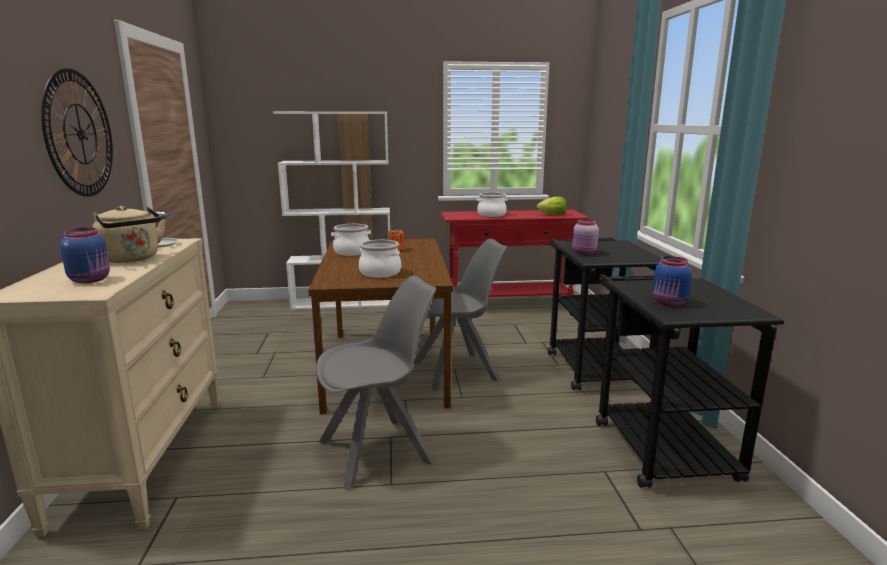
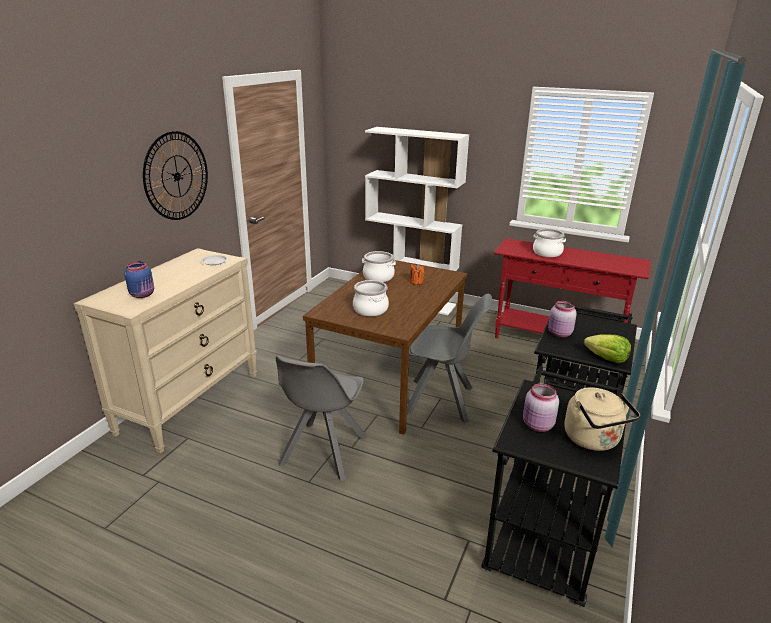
camera: 30 degrees right, 10 degrees up
(132, 259) = (183, 276): beige kettle -> beige kettle (594, 440)
(378, 451) = (322, 452): grey chair -> grey chair turned 105 degrees clockwise
(552, 215) = (611, 266): lettuce -> lettuce (606, 359)
(669, 303) = (537, 426): blue jar -> pink jar

